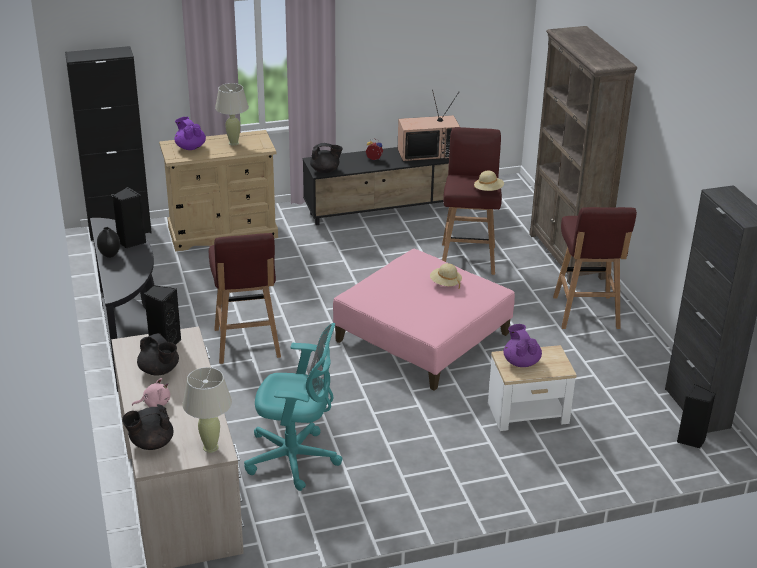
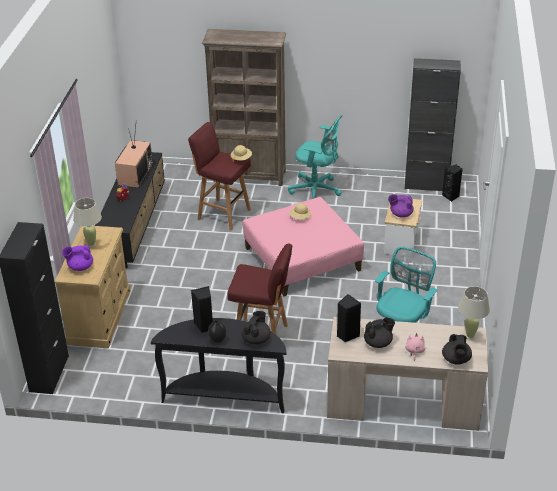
camera: 65 degrees left, 5 degrees up
(325, 170) = (123, 225): black teapot -> black teapot (256, 339)
(586, 313) = (317, 190): red stool -> turquoise office chair

